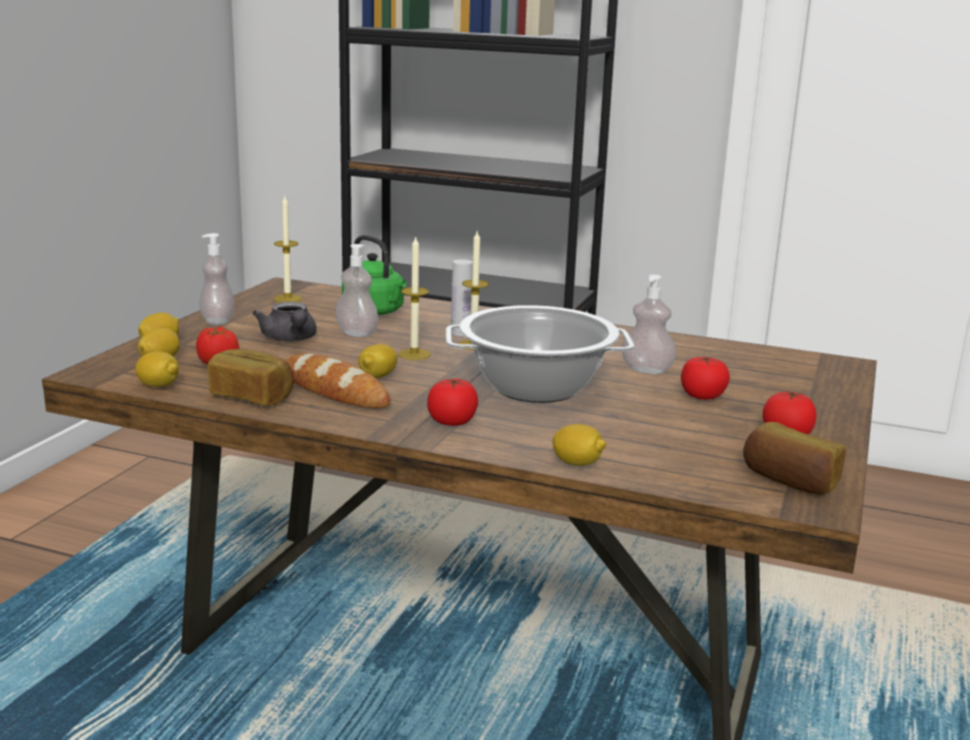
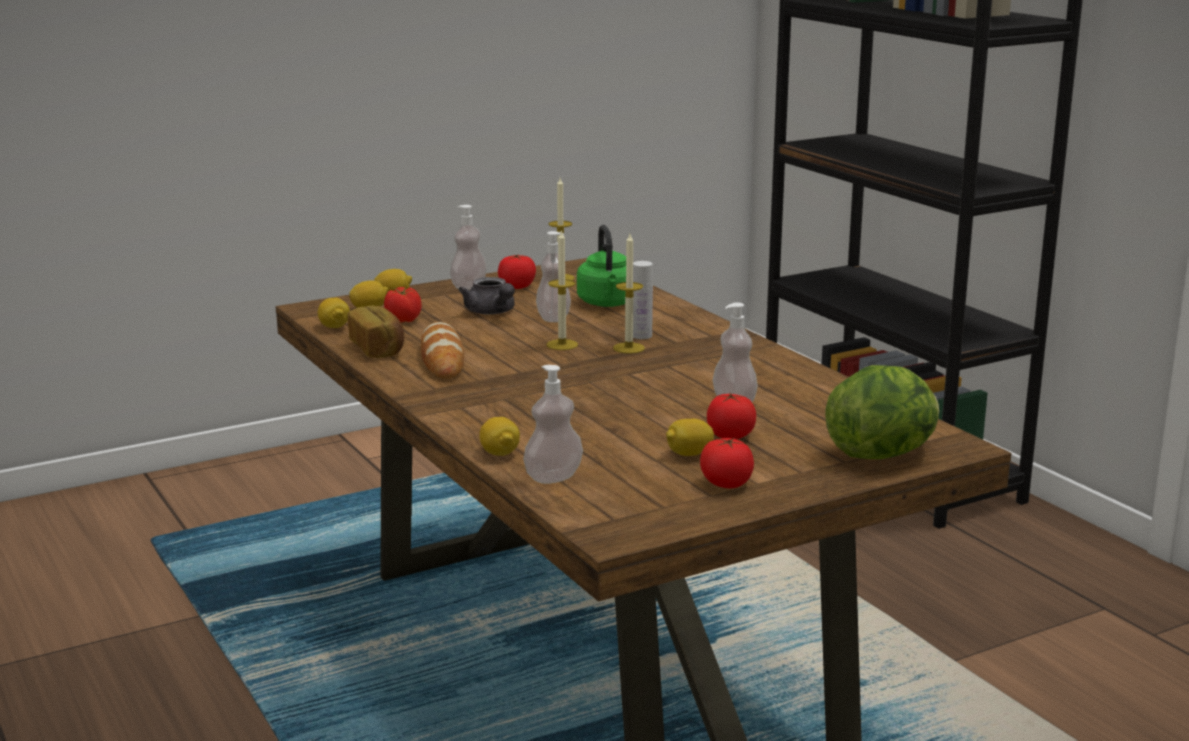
camera: 40 degrees right, 0 degrees up
(290, 339) = (491, 312): grey teapot -> grey teapot turned 45 degrees counterclockwise
(378, 376) = (495, 355): lemon -> lemon (689, 454)
(452, 421) = (476, 401): tomato -> tomato (517, 286)
(535, 388) = (599, 393): cooking pot -> none
(665, 471) = (553, 477): none -> soap dispenser
(789, 481) = (635, 513): bread -> none
(820, 382) = (883, 454): none -> lettuce

